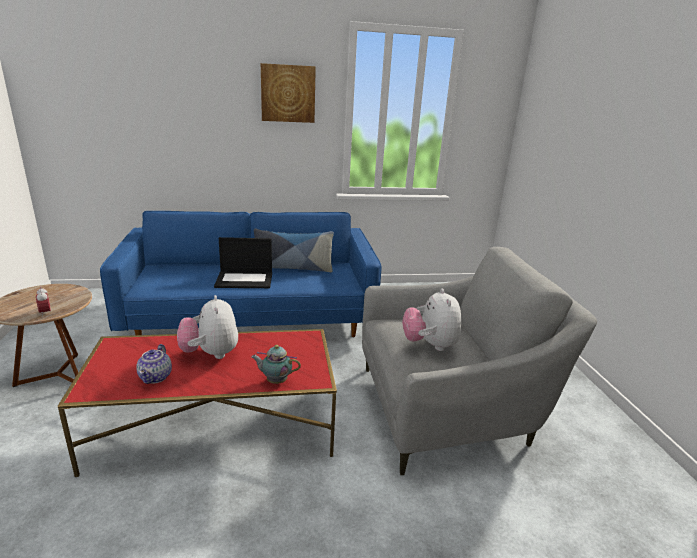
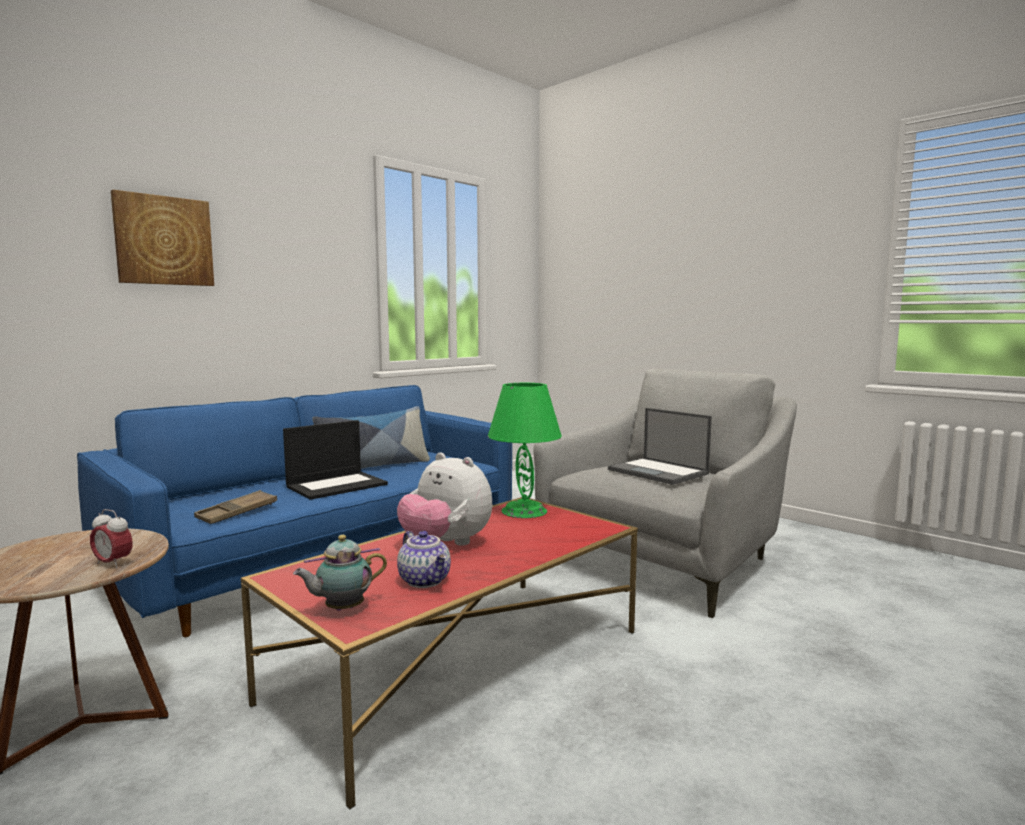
camera: 35 degrees left, 15 degrees down
(170, 286) = (237, 512): none -> brown tray
(275, 381) = (569, 539): teapot -> teapot (341, 609)
(288, 93) = (307, 237): picture -> picture (164, 241)
(299, 343) = (525, 511): none -> green table lamp
(430, 345) = (659, 472): plush toy -> laptop

